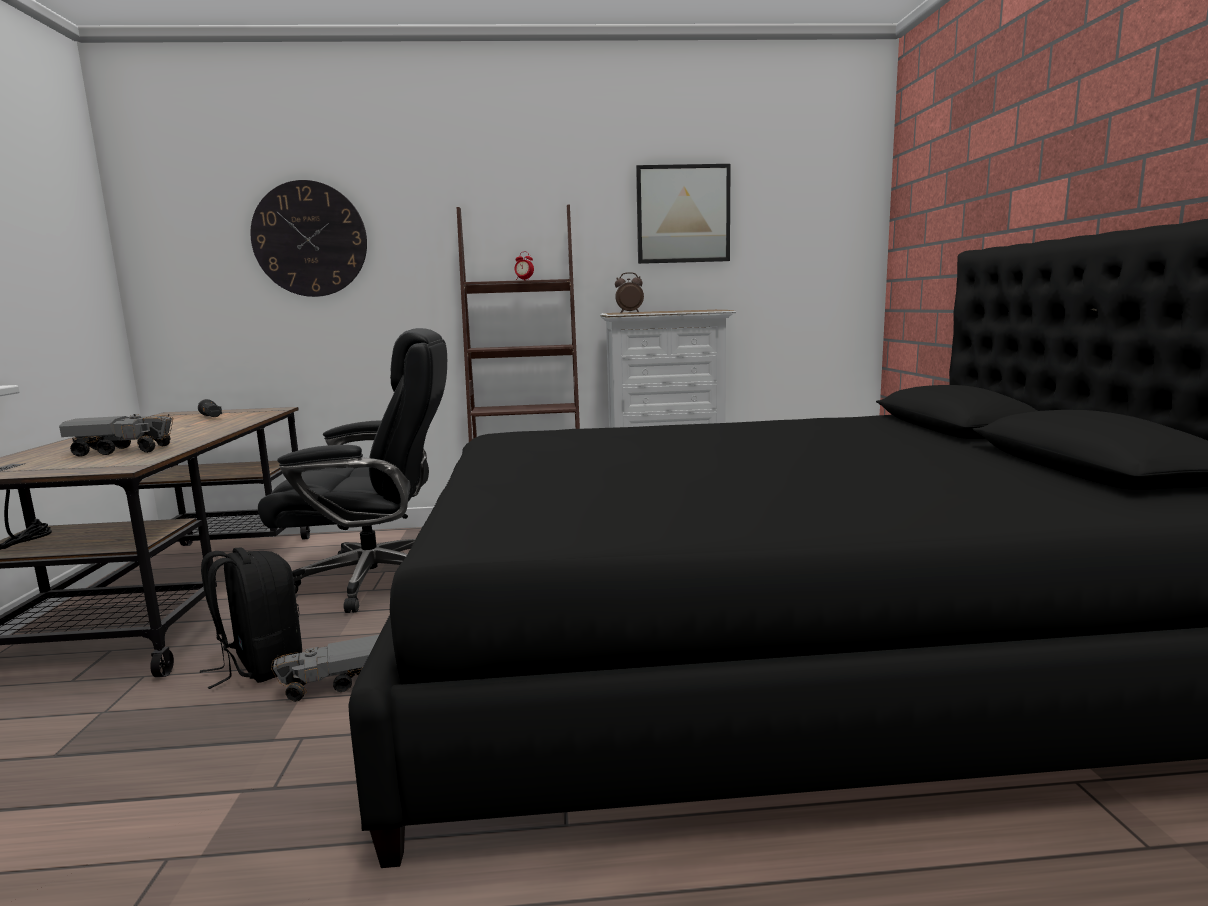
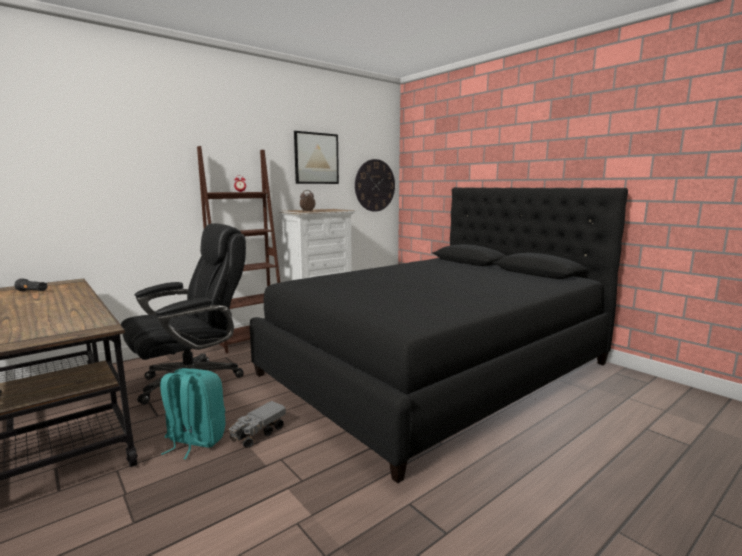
camera: 35 degrees left, 0 degrees up
(123, 451) = (52, 320): toy truck -> none
(260, 666) = (194, 441): black backpack -> turquoise backpack
(310, 239) = (88, 159): wall clock -> wall clock (375, 185)

